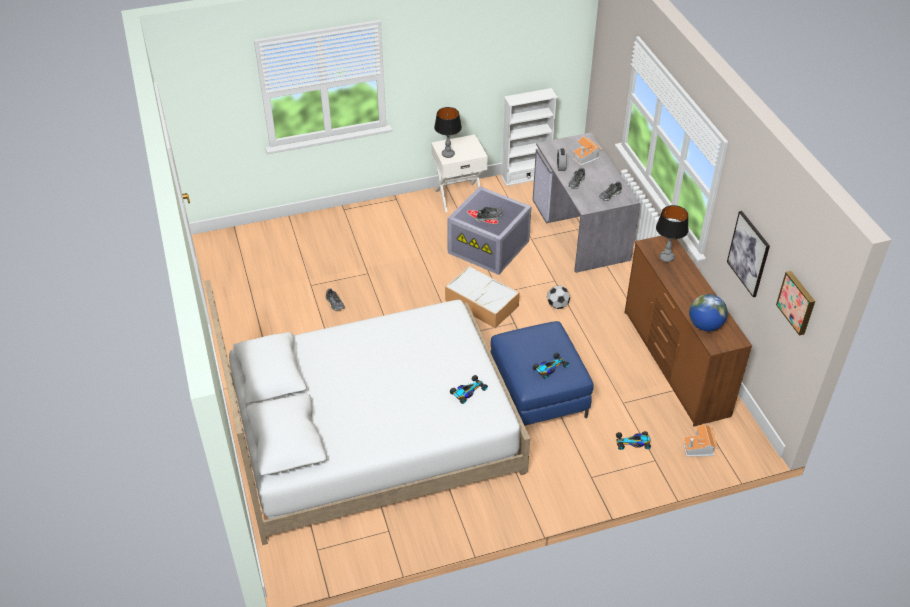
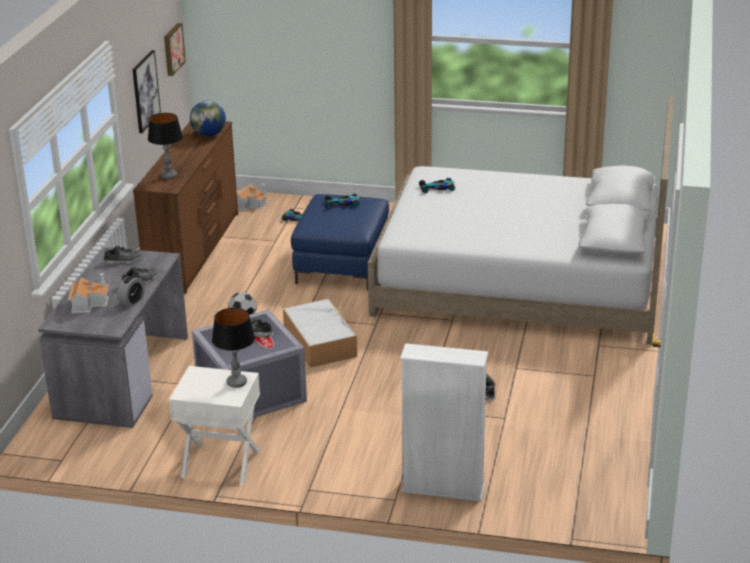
camera: 150 degrees left, 15 degrees down
(526, 177) = (101, 460): white bookcase -> white bookcase (443, 489)

